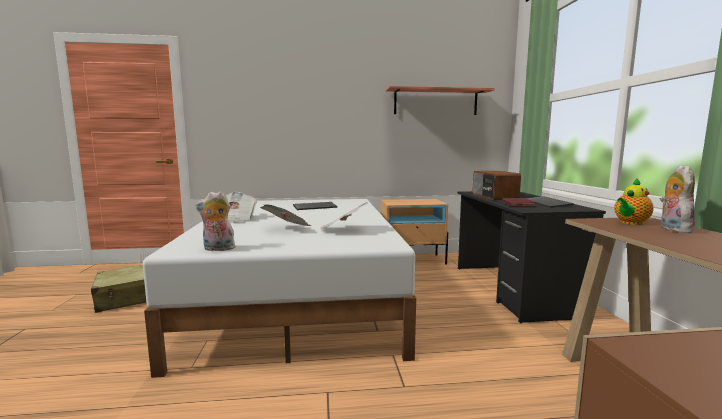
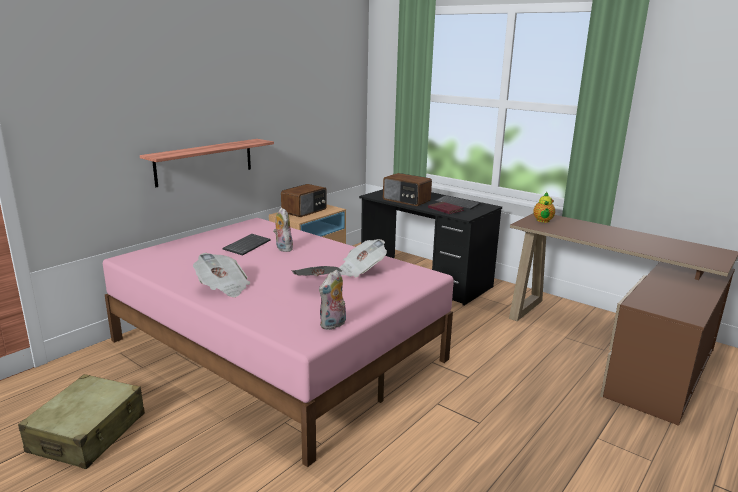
camera: 45 degrees left, 10 degrees up
(298, 295) = (278, 349): white bed -> pink bed
(411, 201) = (305, 211): none -> radio
(435, 102) = (309, 93): shelf -> shelf (204, 161)
(672, 229) = (567, 223): plush toy -> plush toy (282, 248)

